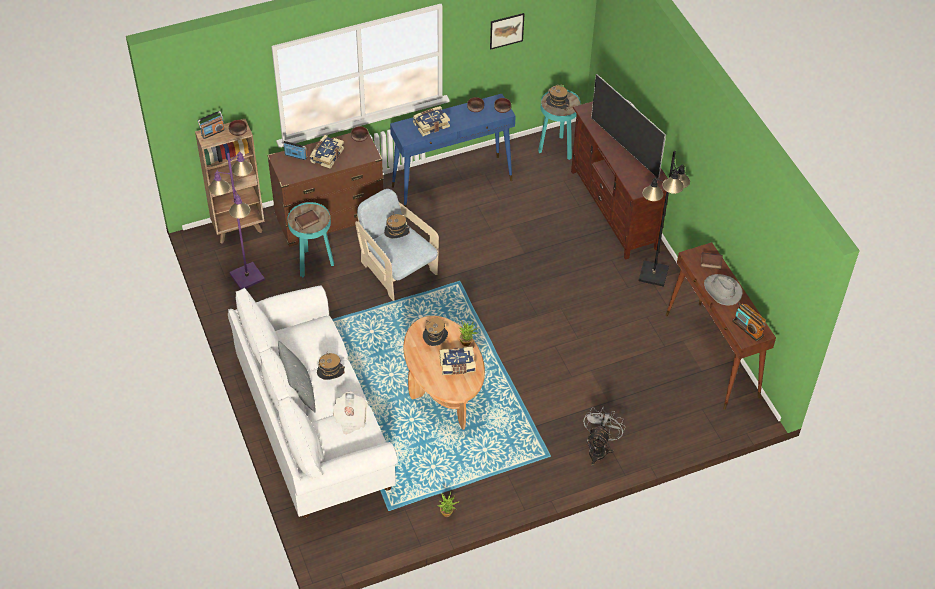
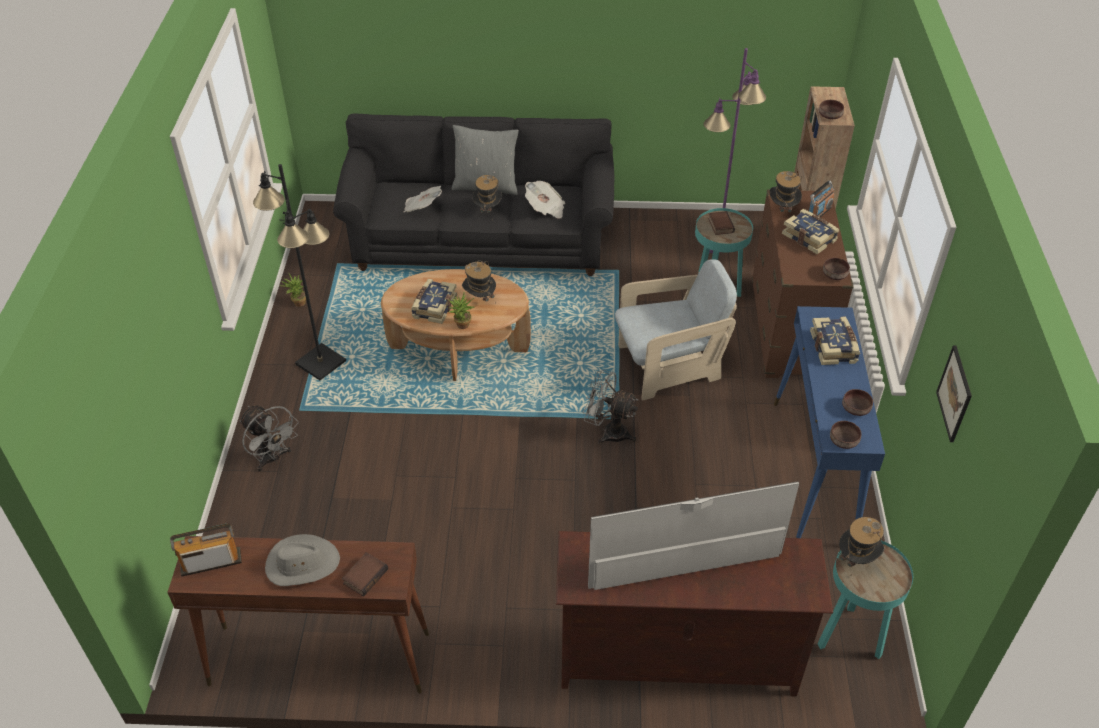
camera: 115 degrees right, 5 degrees down
(212, 132) = (836, 98): radio -> none
(314, 341) = (545, 209): none -> newspaper
(314, 424) = (481, 241): white sofa -> black sofa
(397, 239) = (678, 324): hat -> hat (782, 210)
(473, 283) = (608, 432): none -> grey fan
(653, 274) = (514, 654): black floor lamp -> black floor lamp (321, 362)

